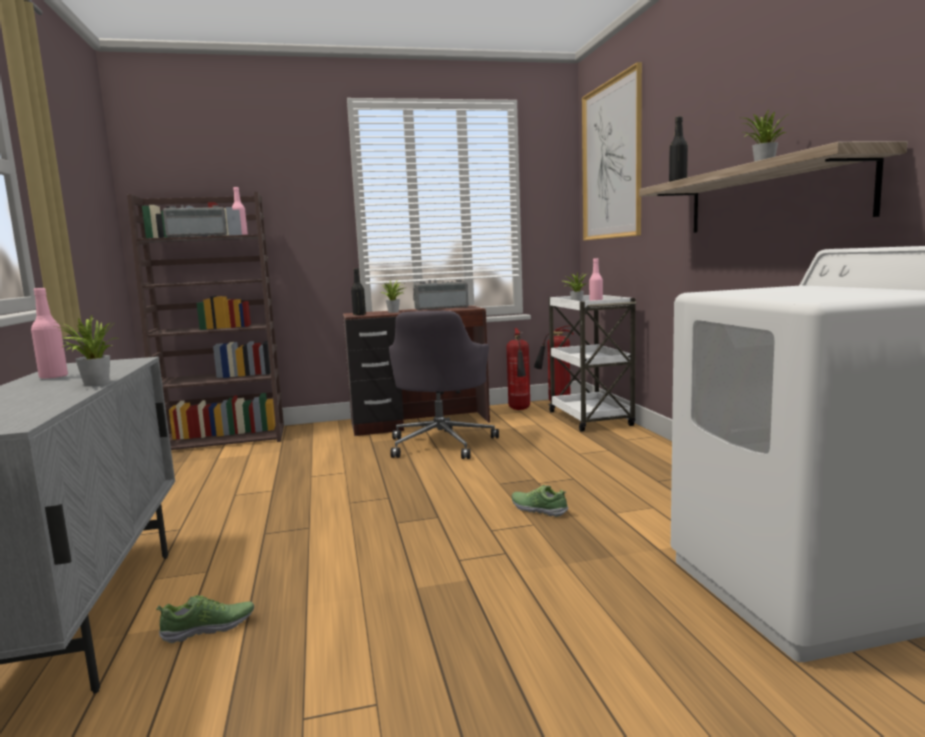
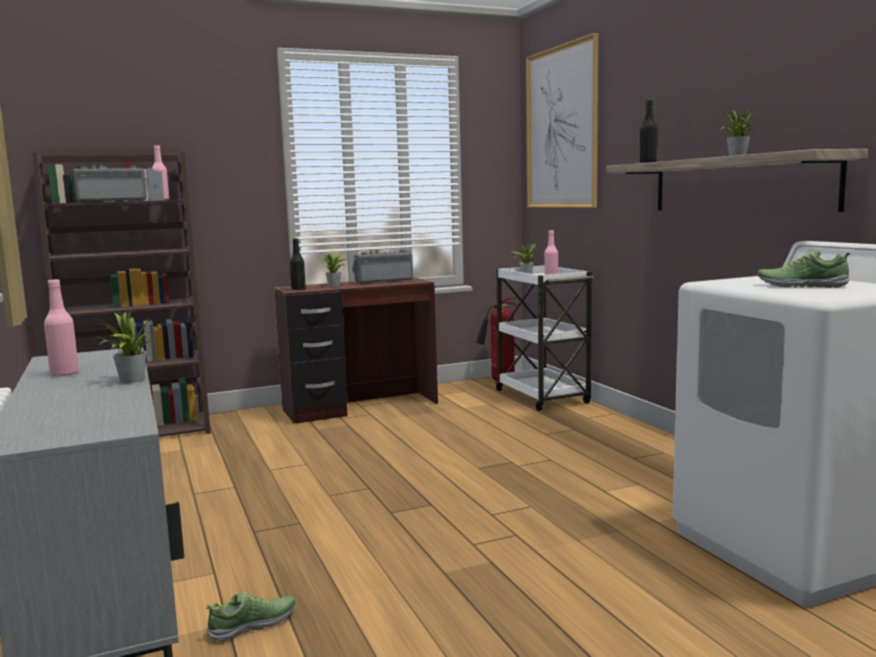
camera: 10 degrees left, 0 degrees up
(442, 443) = (397, 428): grey office chair -> none
(520, 409) = (464, 389): fire extinguisher -> none
(539, 509) = (529, 491): shoe -> shoe (801, 286)

